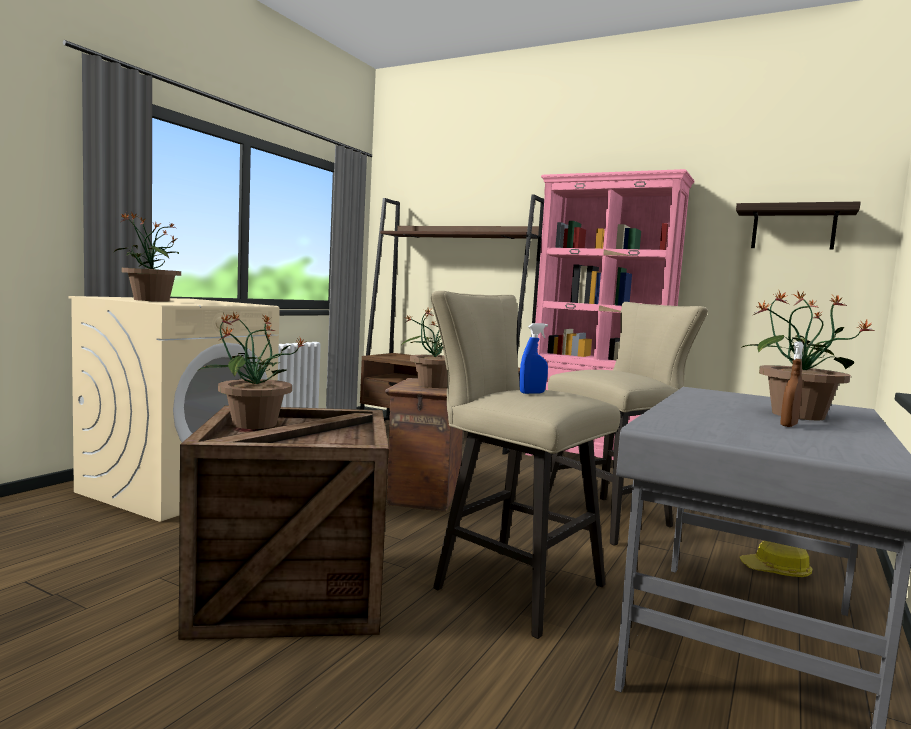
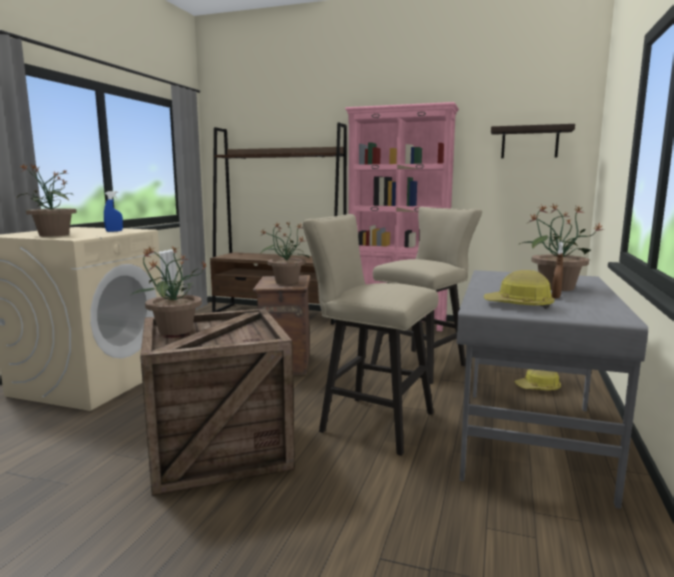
camera: 10 degrees left, 5 degrees up
(532, 393) = (380, 287): blue spray bottle -> blue spray bottle (114, 231)
(721, 429) = (518, 305): none -> hard hat

